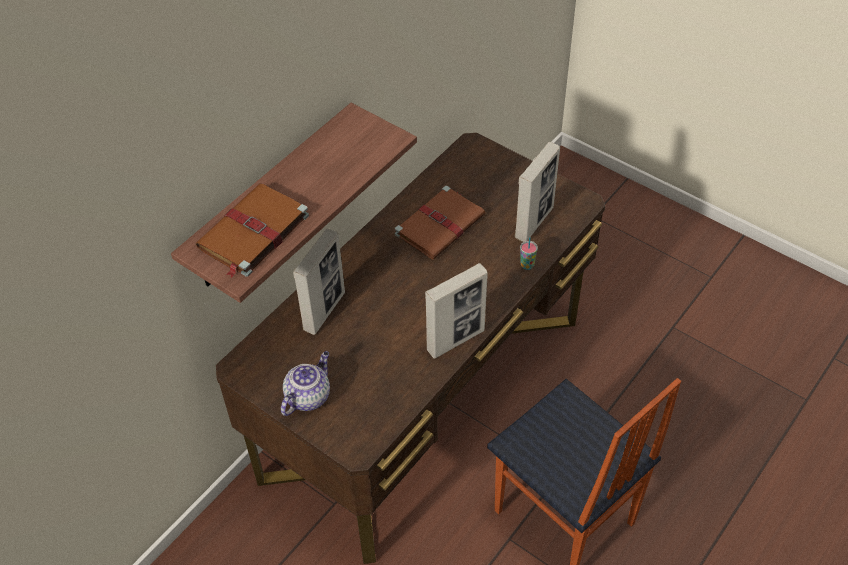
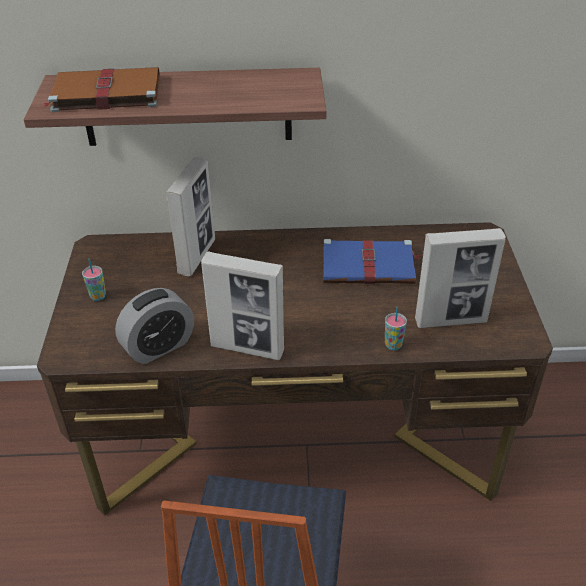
camera: 50 degrees right, 10 degrees down
(308, 396) = (98, 296): teapot -> cup
(324, 311) = (197, 256): picture frame -> picture frame turned 60 degrees counterclockwise
(404, 388) = (159, 347): none -> alarm clock
(440, 224) = (370, 266): brown book -> blue book

